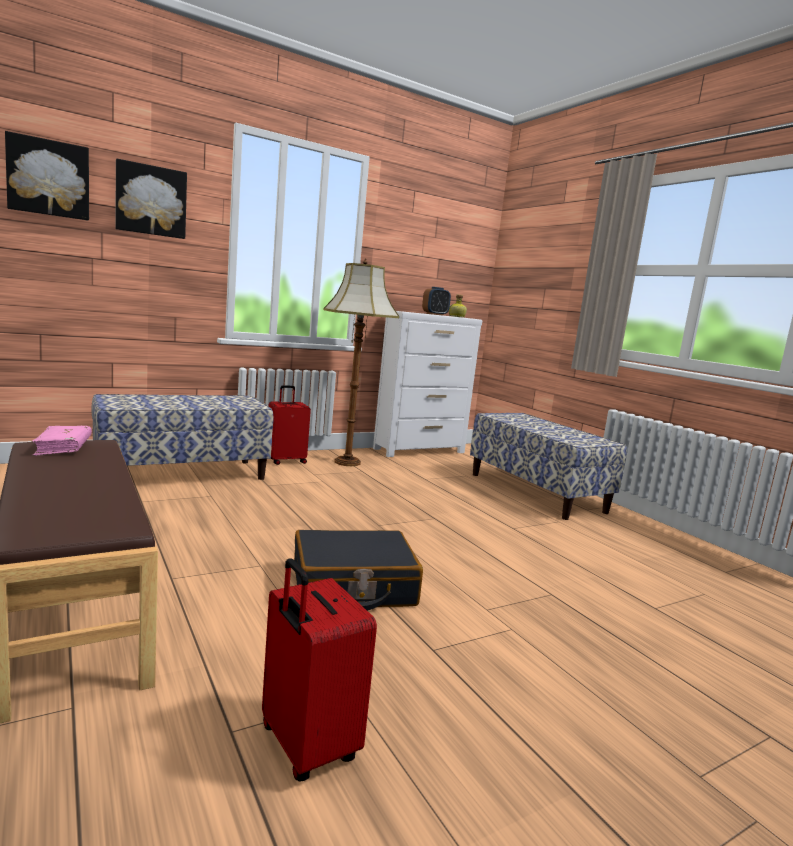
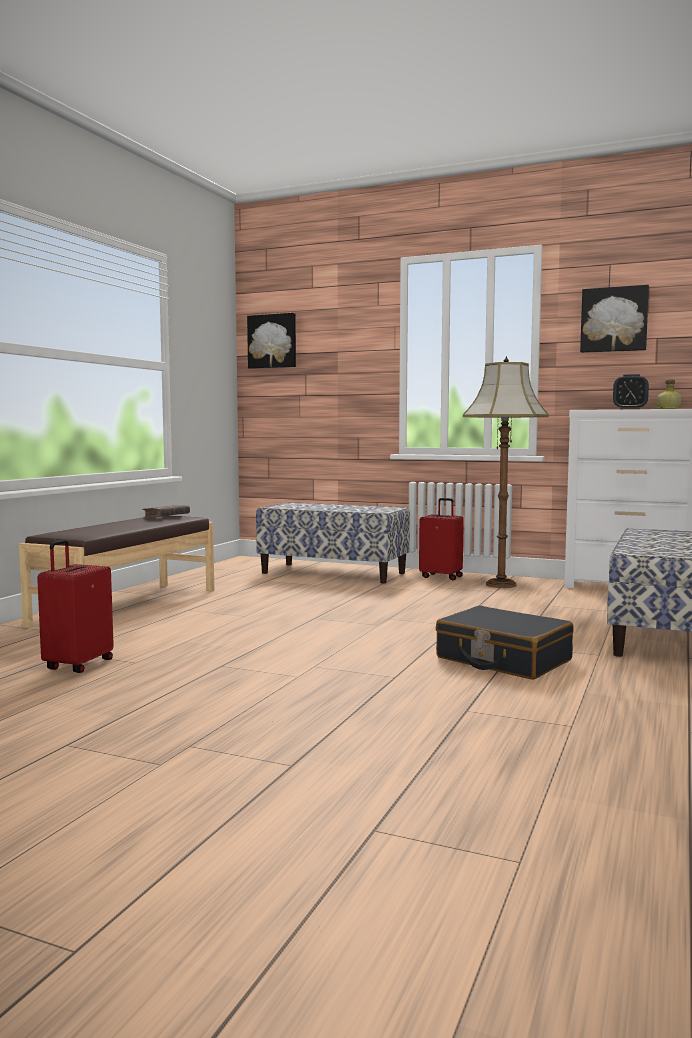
camera: 55 degrees right, 5 degrees down
(63, 448) = (166, 517): pink book -> brown book
(151, 200) = (337, 342): picture -> picture (614, 319)
(353, 586) = (265, 635): black suitcase -> black suitcase (503, 659)

